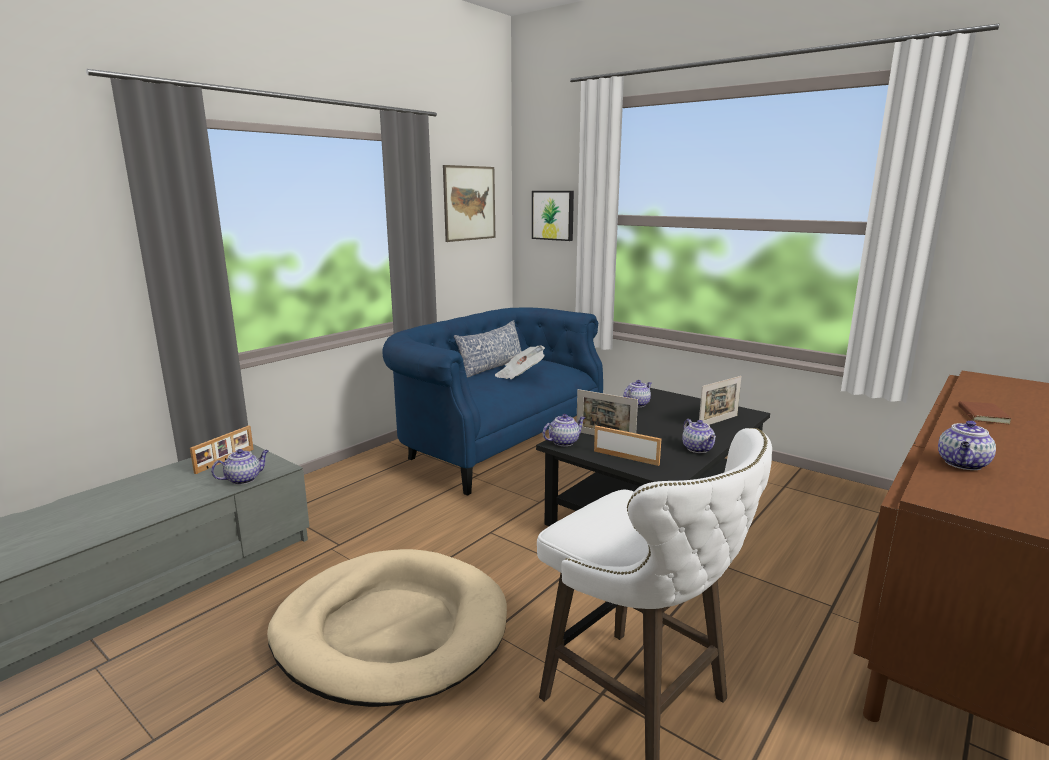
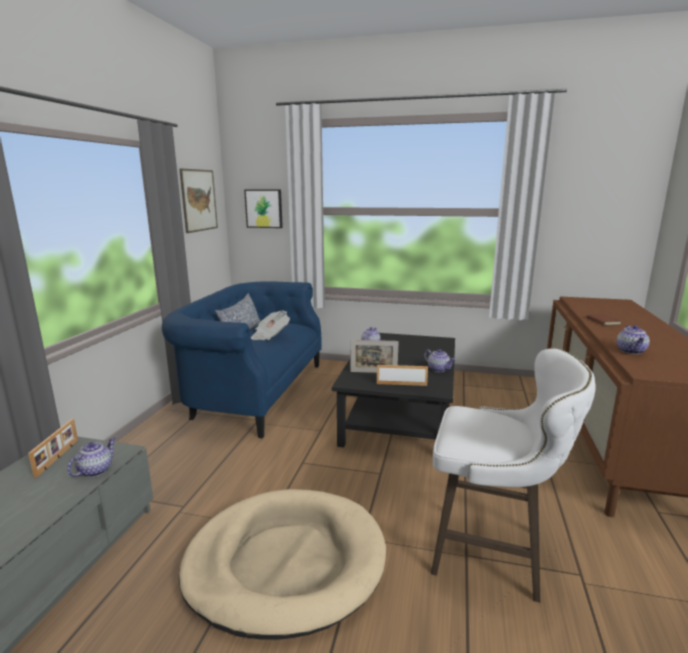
camera: 25 degrees left, 0 degrees up
(564, 442) = (350, 381): teapot -> none
(718, 421) = (432, 348): picture frame -> none

